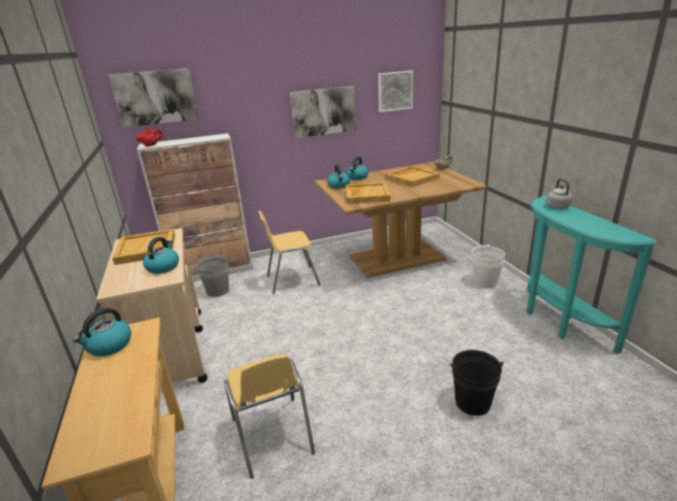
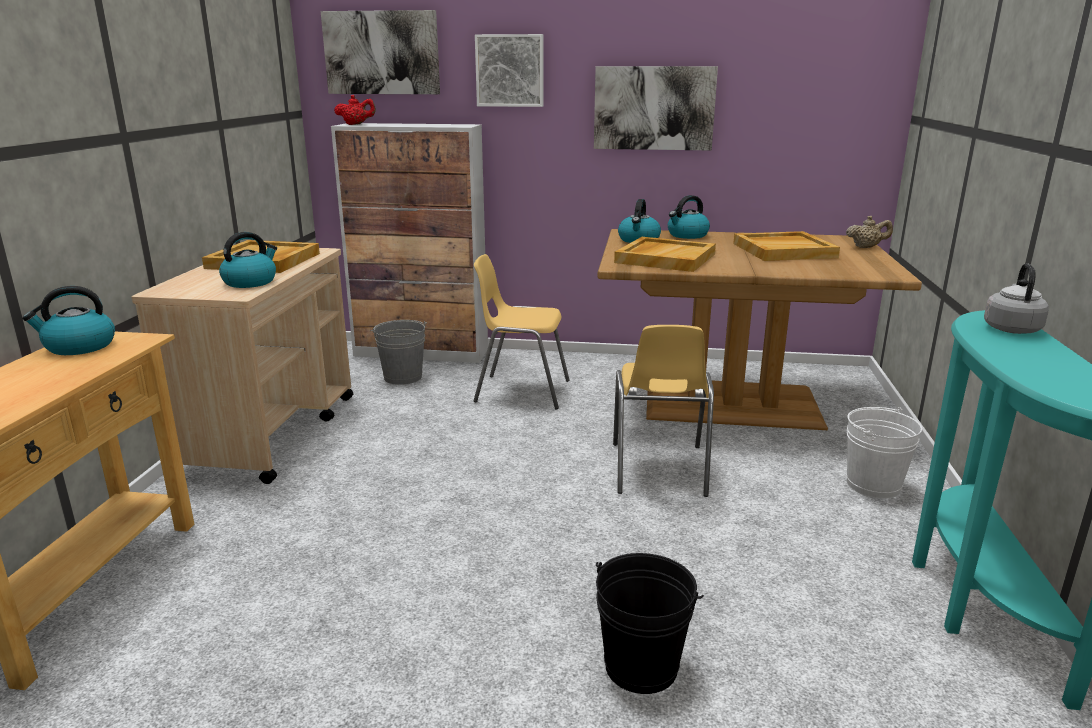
camera: 25 degrees right, 5 degrees down
(272, 436) = (280, 585): yellow chair -> yellow chair (658, 470)
(394, 91) = (804, 85): picture -> picture (510, 70)

